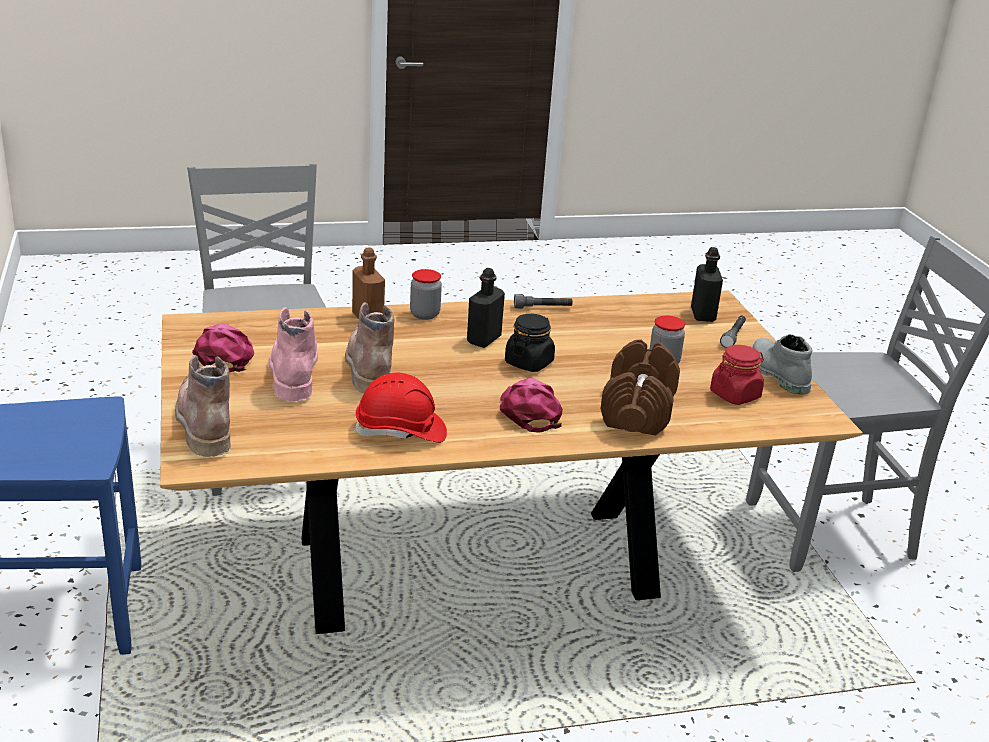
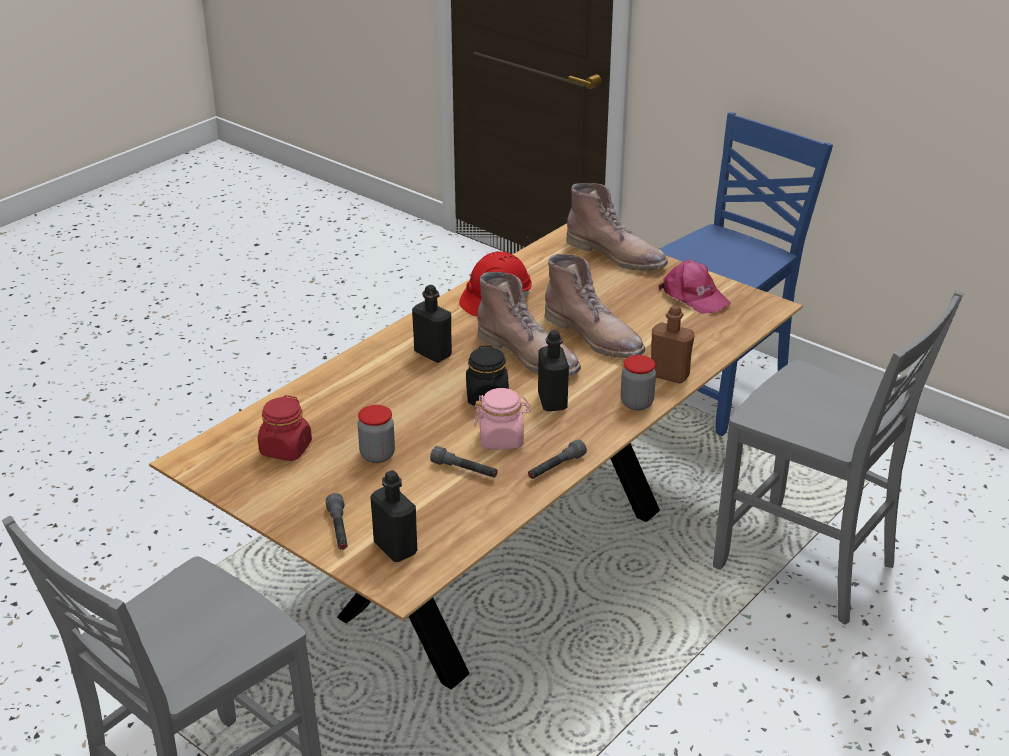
camera: 145 degrees right, 5 degrees up
(293, 370) = (634, 307): pink boot -> none
(447, 375) = (530, 354): none -> brown boot
(529, 411) = (433, 354): pink cap -> black bottle
(557, 335) = (501, 439): none -> pink jar
(608, 330) = (464, 470): none -> grey flashlight
(638, 410) = (354, 393): brown dumbbell -> none
(776, 374) = (262, 496): grey boot -> none

